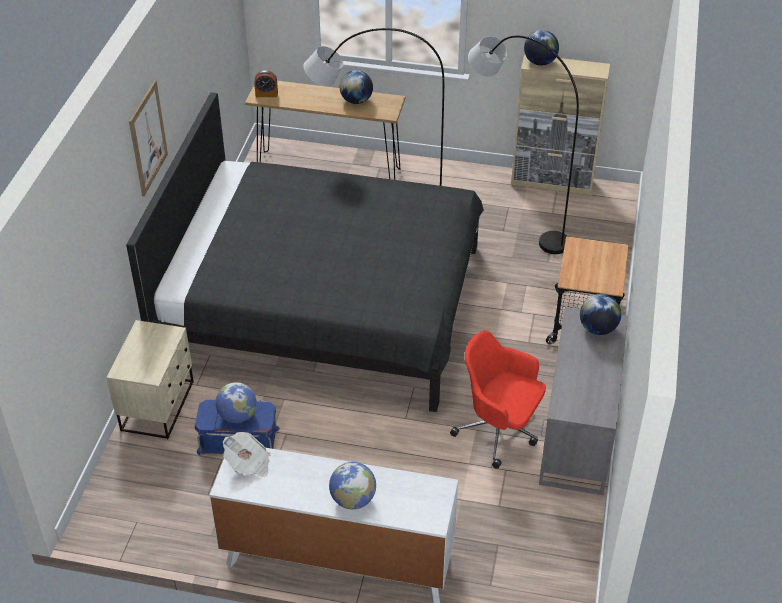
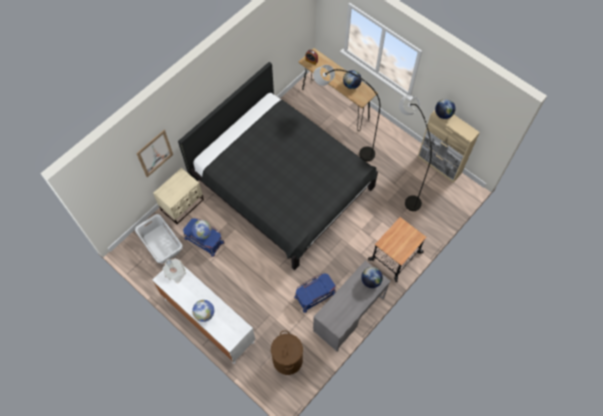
camera: 30 degrees right, 20 degrees up
(148, 138) = (208, 92): picture -> picture (155, 153)
(159, 482) = (161, 244): none -> grey laundry basket
(499, 431) = (315, 294): red office chair -> blue storage box
(529, 549) = (287, 360): none -> brown laundry basket

